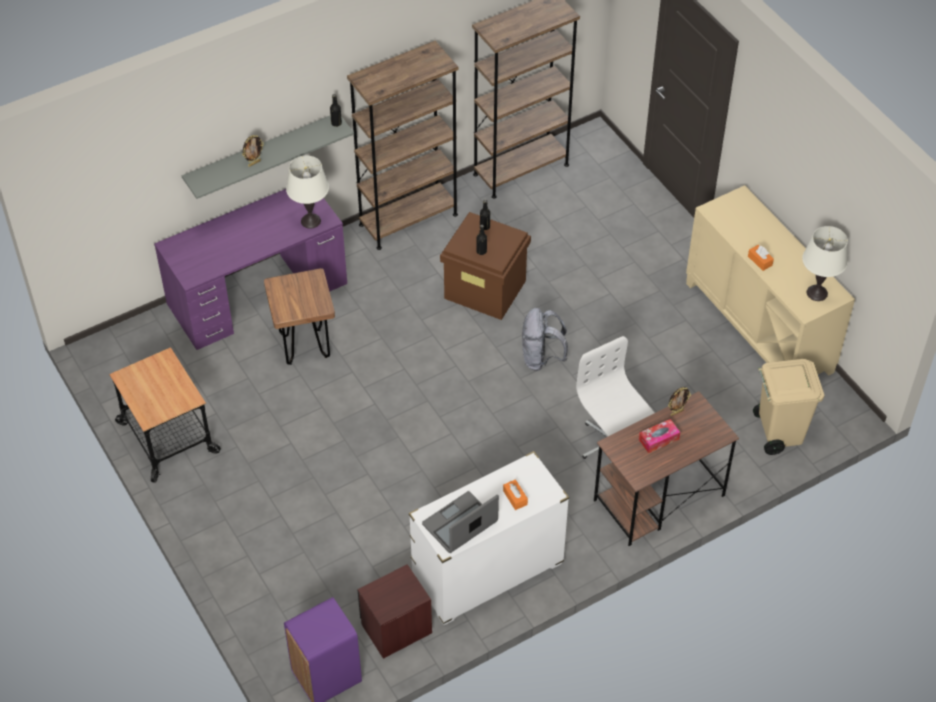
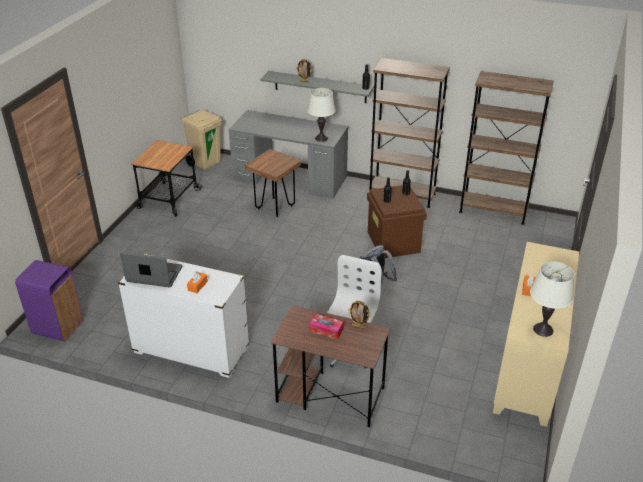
camera: 50 degrees right, 15 degrees down
(258, 294) = (290, 178): purple desk -> grey desk
(396, 628) = (115, 335): brown nightstand -> none
(778, 432) = (456, 426): beige trash can -> beige trash can (205, 163)

